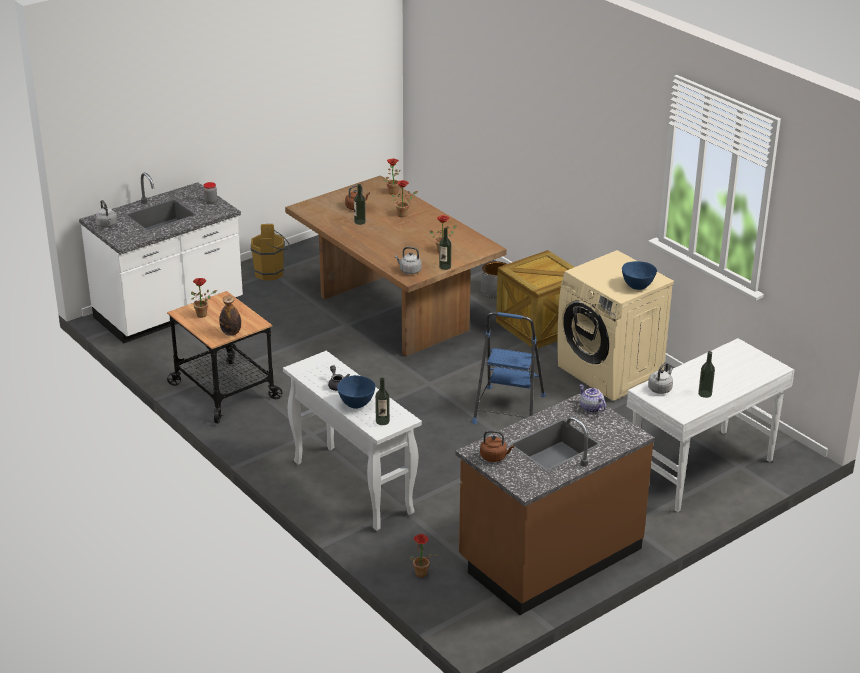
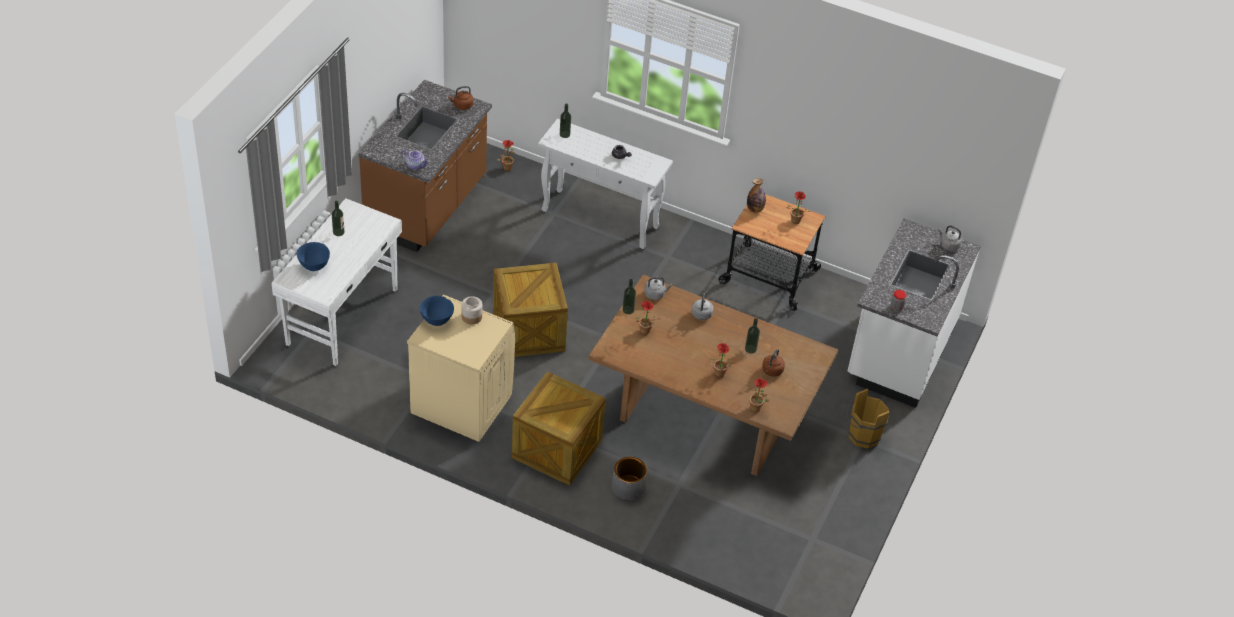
camera: 150 degrees right, 15 degrees up
(356, 405) = (593, 143): blue bowl -> blue bowl (314, 266)
(508, 410) = (528, 331): blue step ladder -> crate
(601, 282) = (472, 317): none -> jar
(660, 388) = (375, 227): grey kettle -> grey kettle (701, 315)

